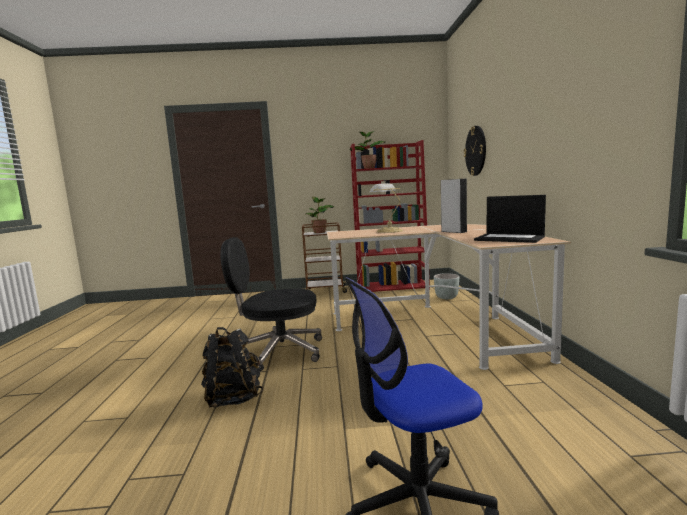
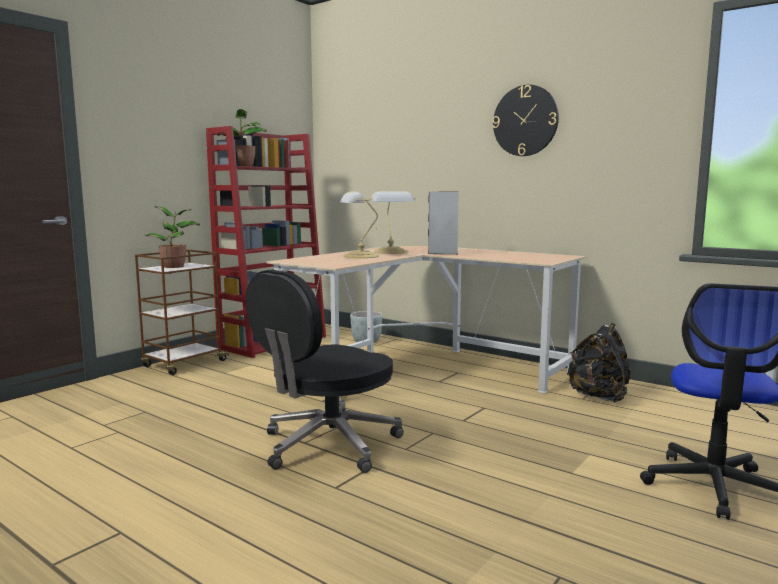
camera: 50 degrees left, 0 degrees up
(233, 398) = (413, 504): black backpack -> black backpack (598, 396)
(426, 228) = (391, 252): none -> table lamp
(476, 151) = (393, 157): wall clock -> wall clock (525, 121)
(510, 238) = (532, 256): laptop -> none

